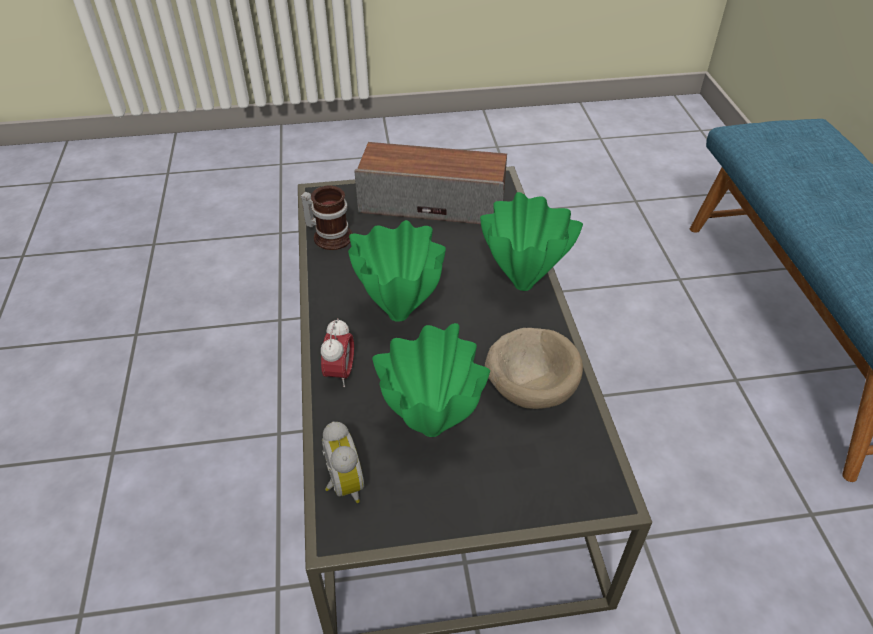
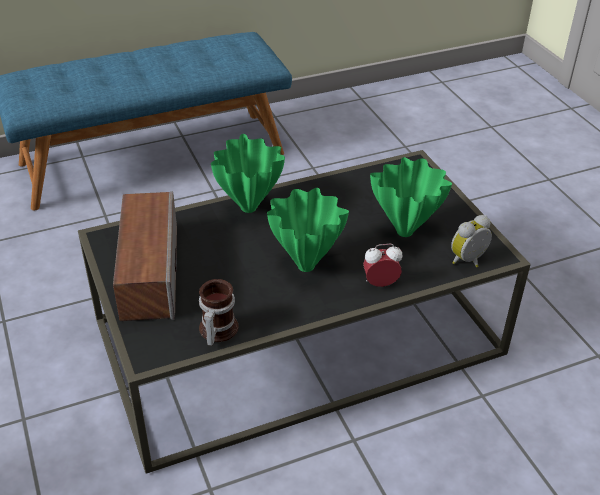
camera: 105 degrees left, 5 degrees down
(530, 386) = (349, 195): beige bowl -> none

